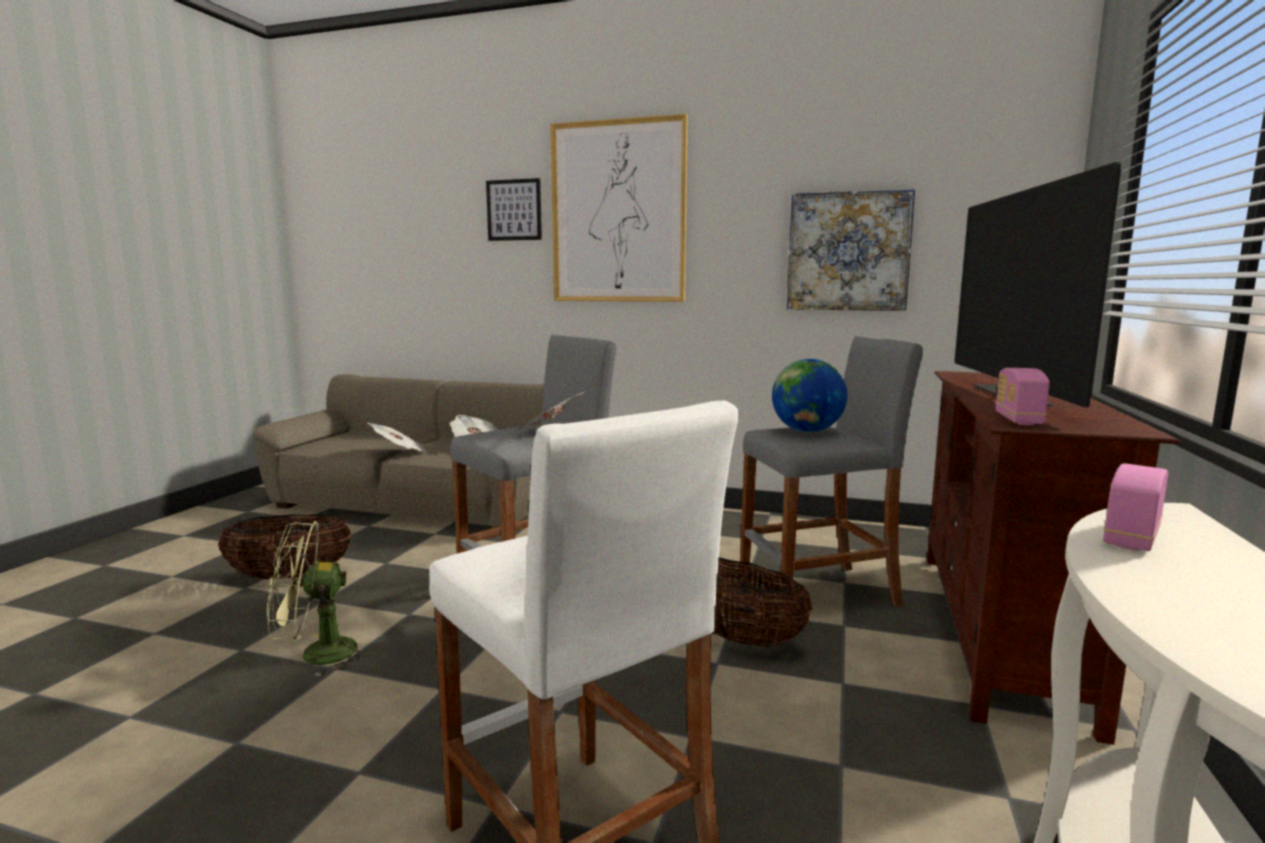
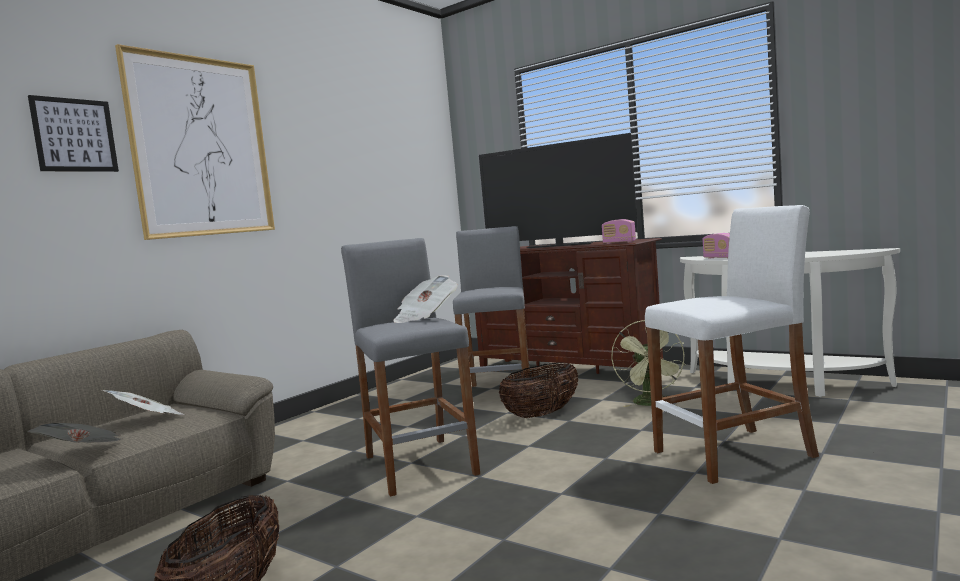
camera: 70 degrees left, 5 degrees down
(316, 655) = (471, 552): green fan -> green fan (652, 404)
(807, 431) = (486, 288): globe -> none
(848, 251) = (369, 185): picture -> none

